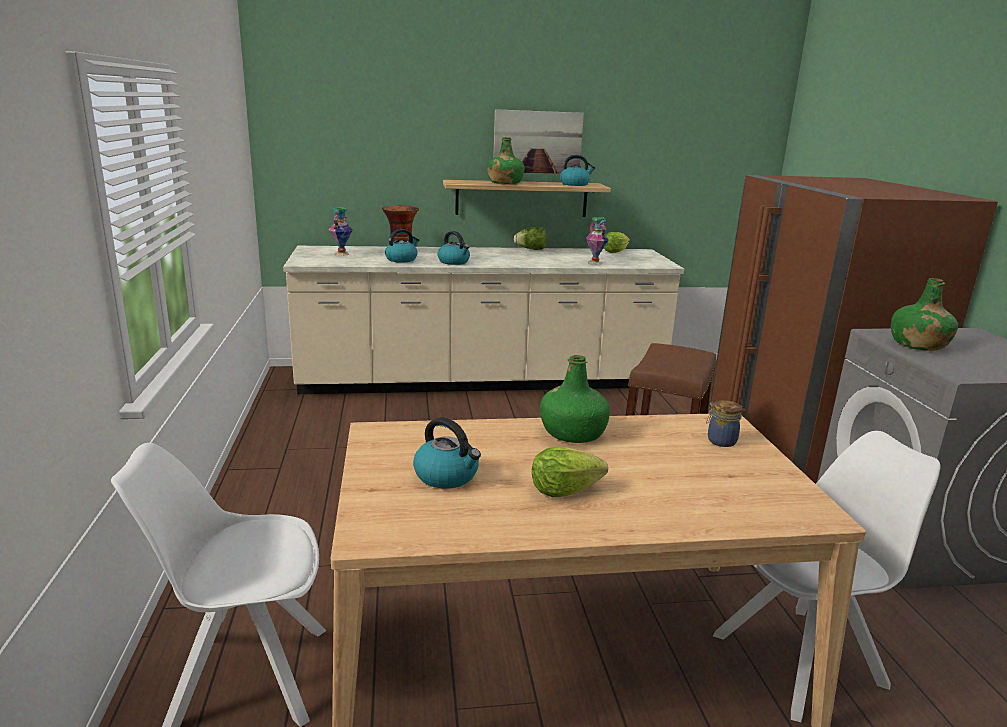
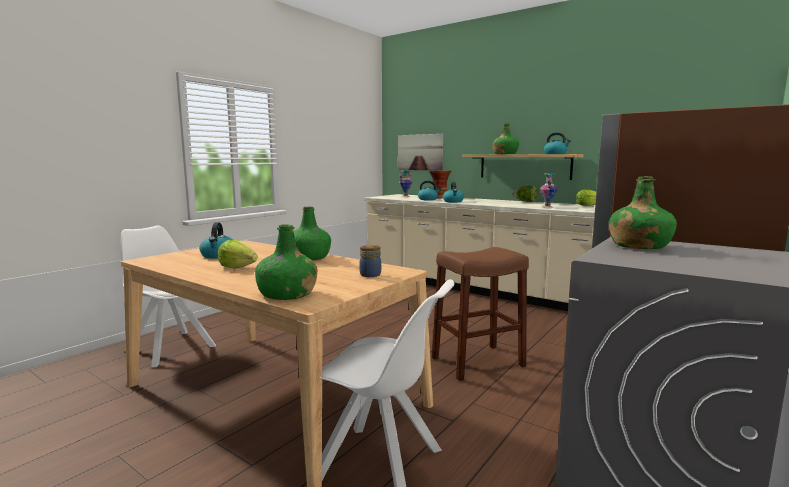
camera: 45 degrees right, 10 degrees down
(537, 142) = (535, 127): picture -> picture (420, 152)
(764, 512) = (287, 294): none -> green bottle

